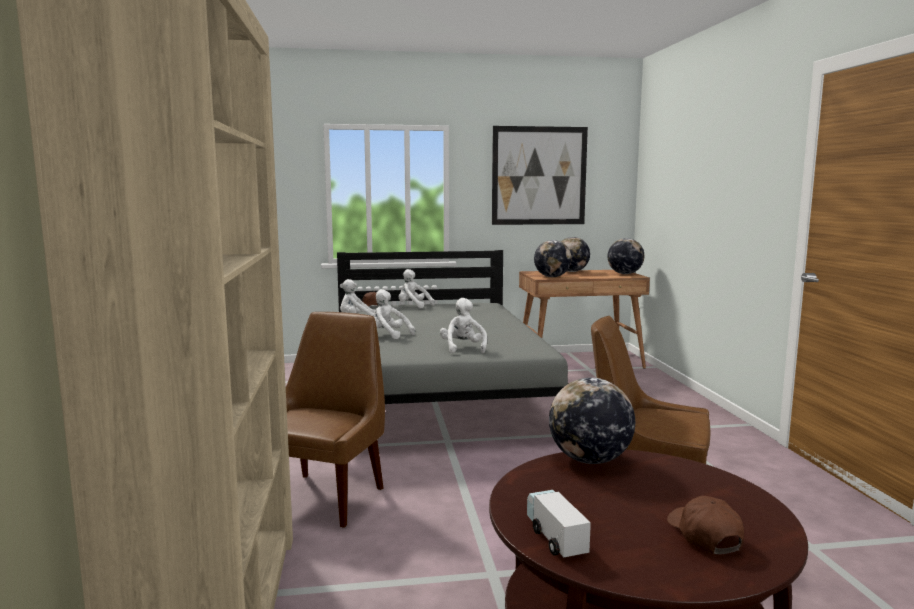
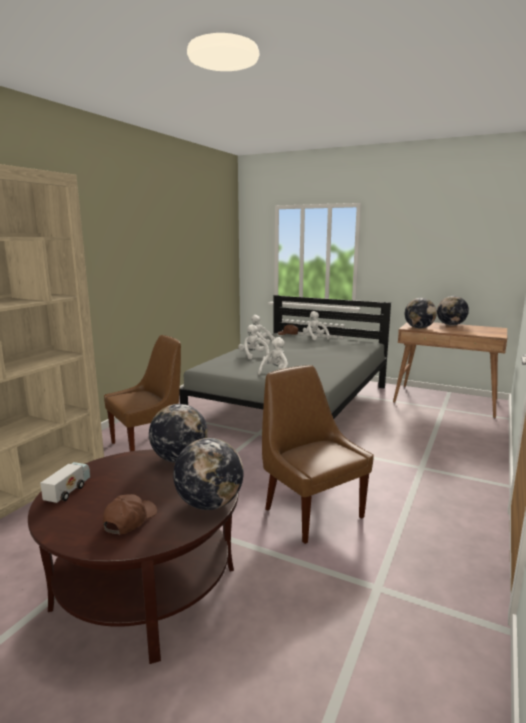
camera: 35 degrees right, 5 degrees up
(539, 176) = (433, 242): picture -> none
(624, 274) = (493, 332): globe -> globe (209, 504)

